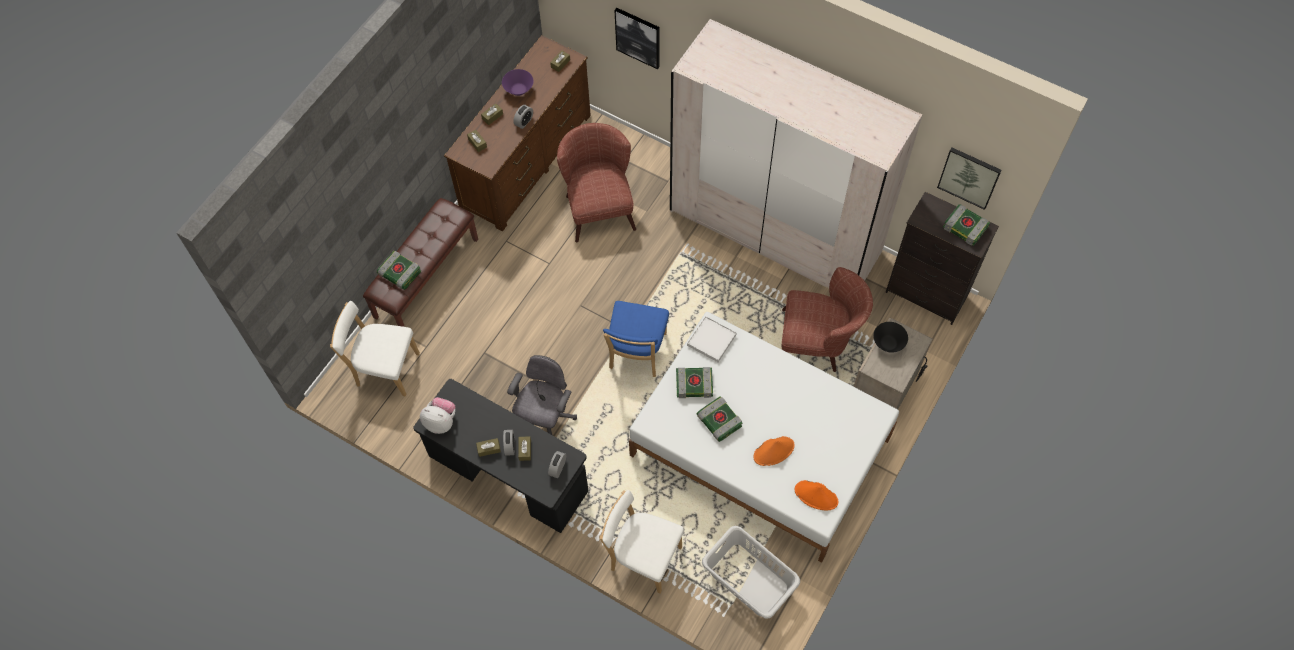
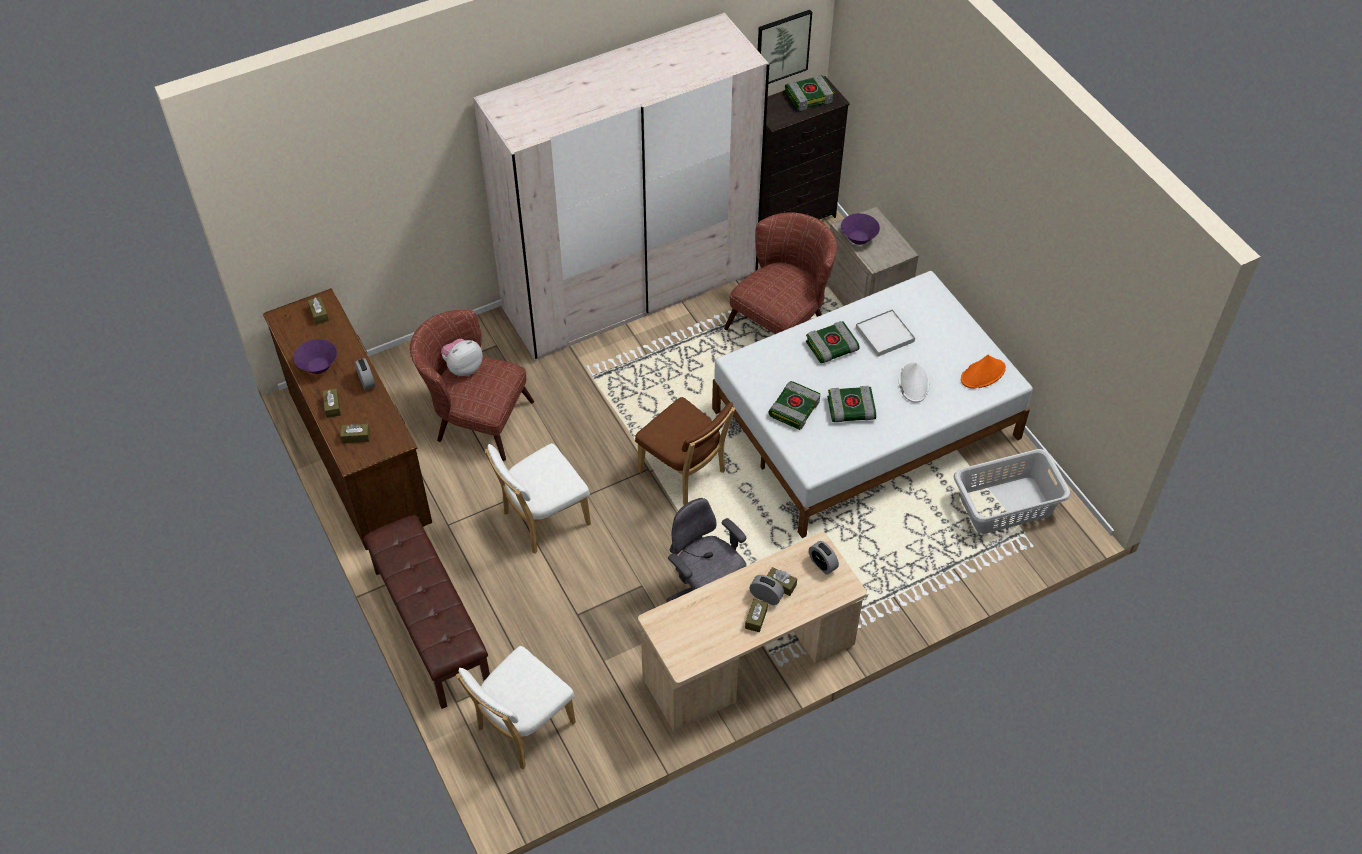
camera: 60 degrees left, 10 degrees down
(399, 273) = (436, 622): book -> book (831, 347)
(441, 421) = (688, 650): plush toy -> plush toy (463, 367)
(508, 474) = (749, 663): black desk -> beige desk
(636, 354) = (685, 474): blue chair -> brown chair
(638, 37) = (388, 203): picture -> none
(643, 557) = (926, 584): white chair -> white chair (542, 520)
(711, 340) = (753, 370): white tray -> white tray (885, 334)
(774, 451) = (913, 382): orange hat -> white hat
(888, 343) = (858, 238): black bowl -> purple bowl

